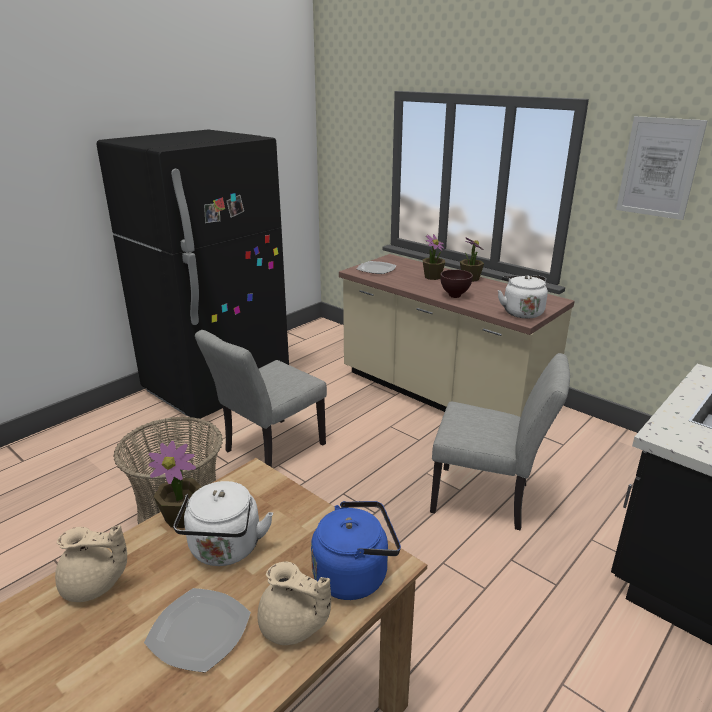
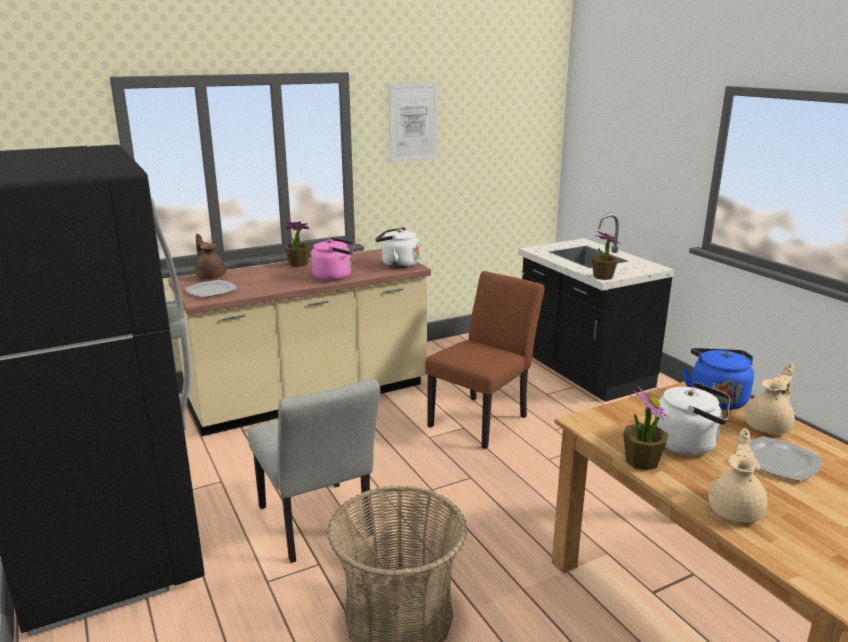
camera: 70 degrees left, 5 degrees down
(406, 262) = (210, 276): none -> brown teapot
(432, 277) = (272, 274): potted plant -> potted plant (603, 276)
(454, 296) = (335, 276): brown bowl -> pink kettle
(488, 499) = (483, 418): grey chair -> brown chair

